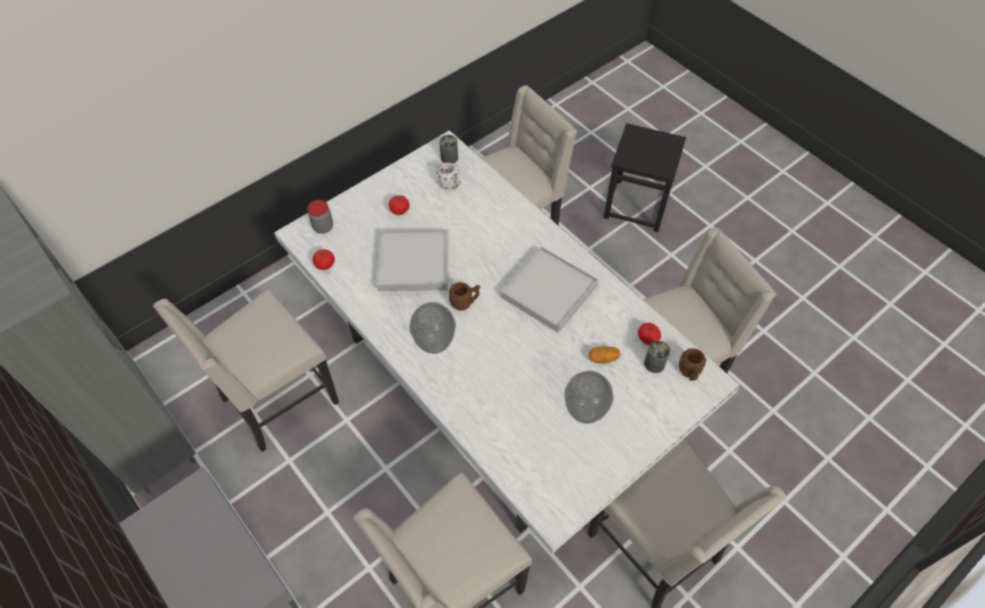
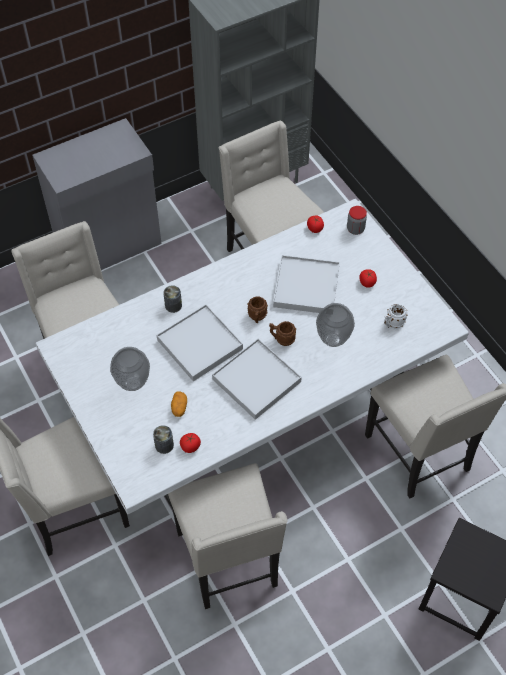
camera: 100 degrees right, 0 degrees up
(435, 345) = (220, 293): vase -> vase (332, 340)
(449, 158) = (429, 327): can -> can (173, 305)
(514, 353) = (200, 344): none -> white tray
(689, 373) = (147, 470): brown mug -> brown mug (282, 339)

